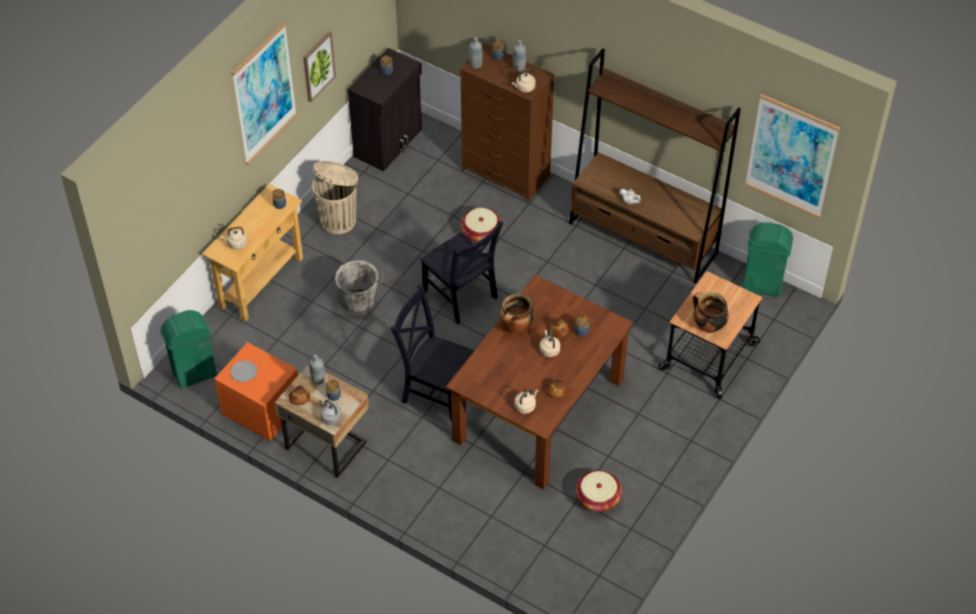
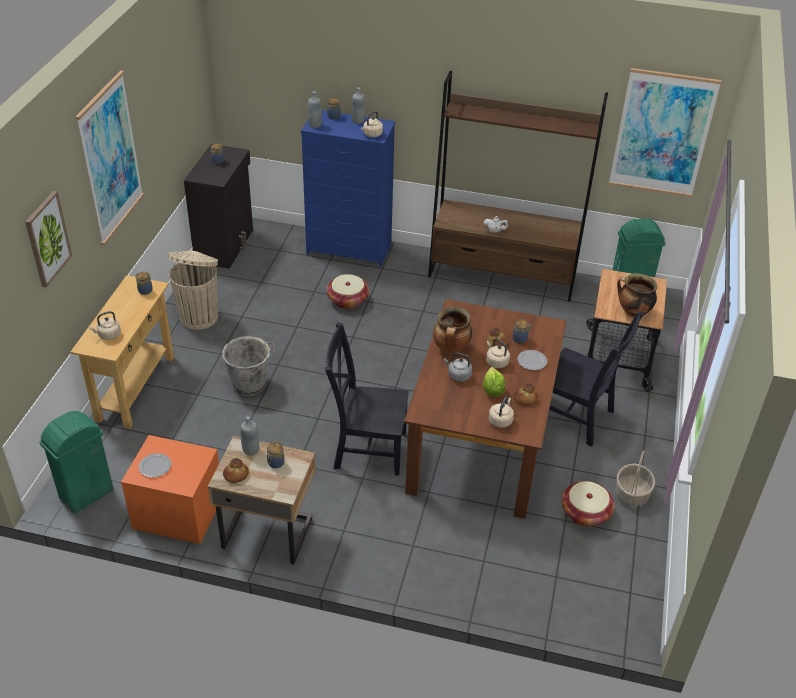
camera: 20 degrees left, 10 degrees down
(318, 66) = (156, 143): picture -> picture (47, 239)
(330, 417) = (281, 486): grey kettle -> grey kettle (458, 375)
(461, 296) = (353, 357): black chair -> black chair (577, 418)
(506, 173) = (350, 249): brown dresser -> blue dresser
(532, 376) = (492, 390): none -> lettuce
(580, 357) = (532, 361): none -> plate
(648, 492) = (632, 494): none -> basket

